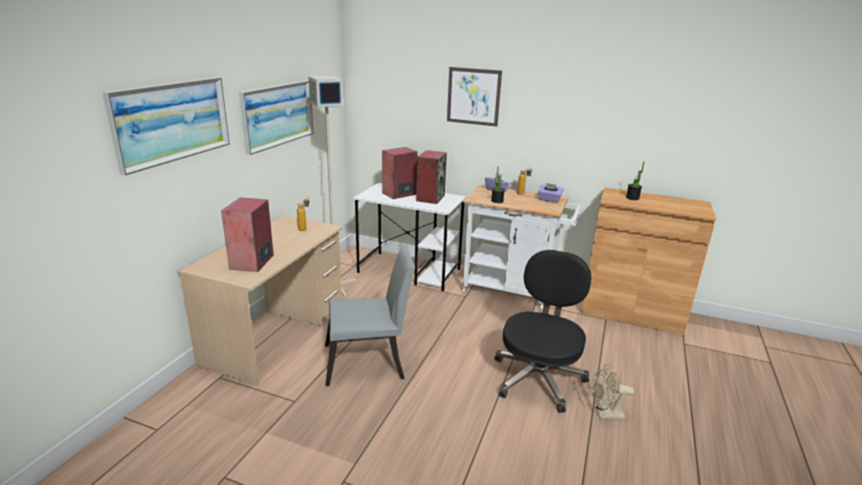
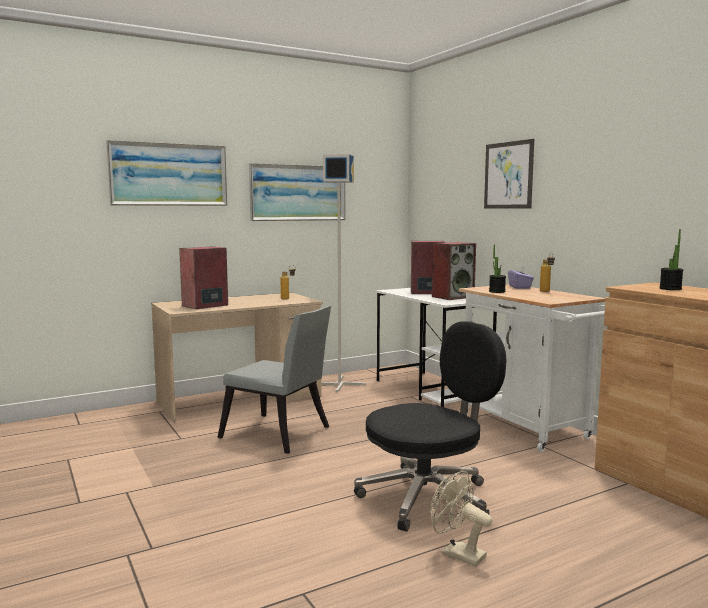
camera: 40 degrees right, 15 degrees down
(549, 200) = (570, 297): purple tissue box -> none

